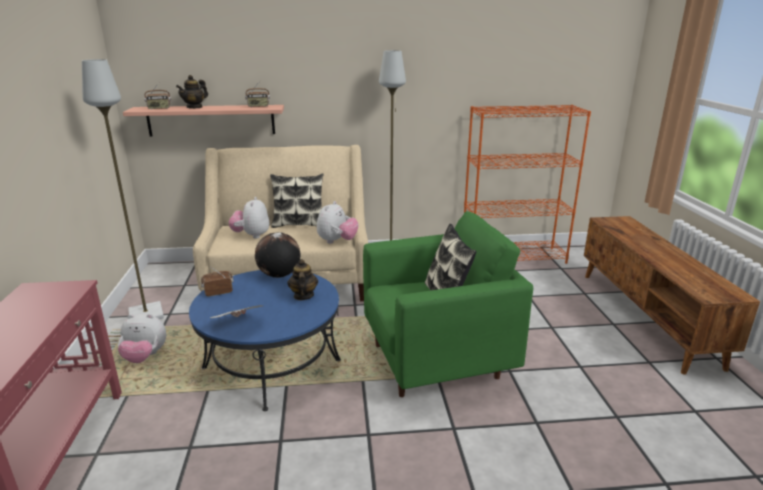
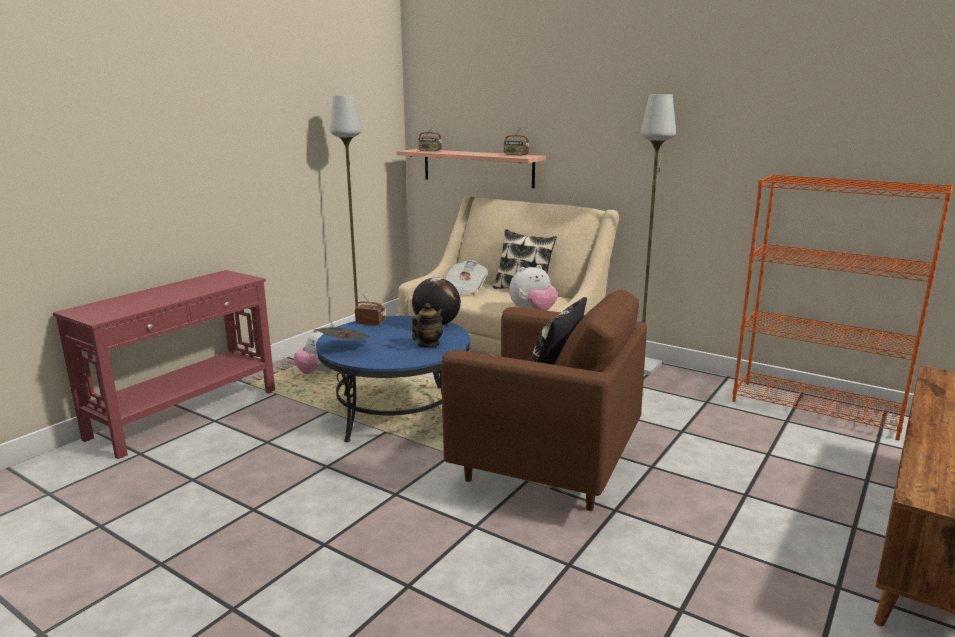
camera: 40 degrees right, 5 degrees down
(194, 107) = (460, 152): teapot -> none
(251, 235) = (465, 290): plush toy -> newspaper
(436, 361) = (546, 469): green armchair -> brown armchair

